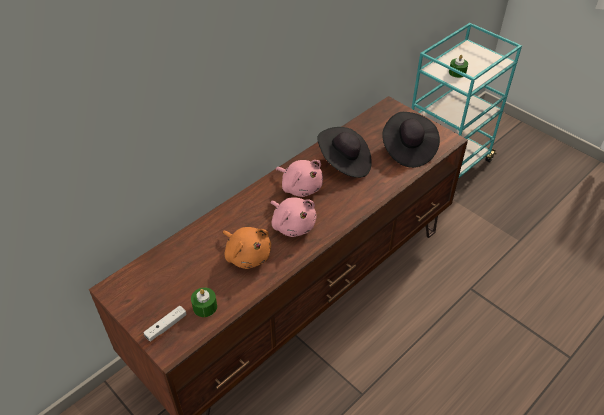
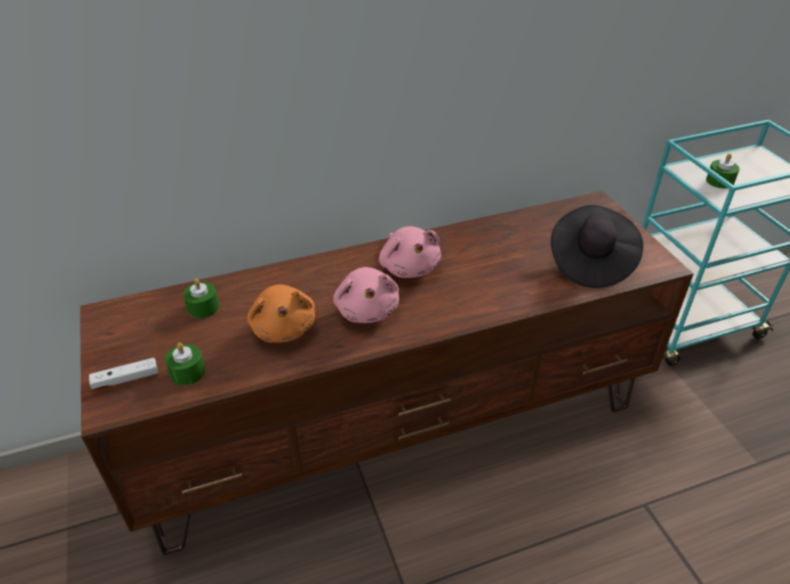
camera: 25 degrees right, 5 degrees down
(181, 260) = (203, 307): none -> green candle
(344, 163) = (488, 255): black hat -> none

